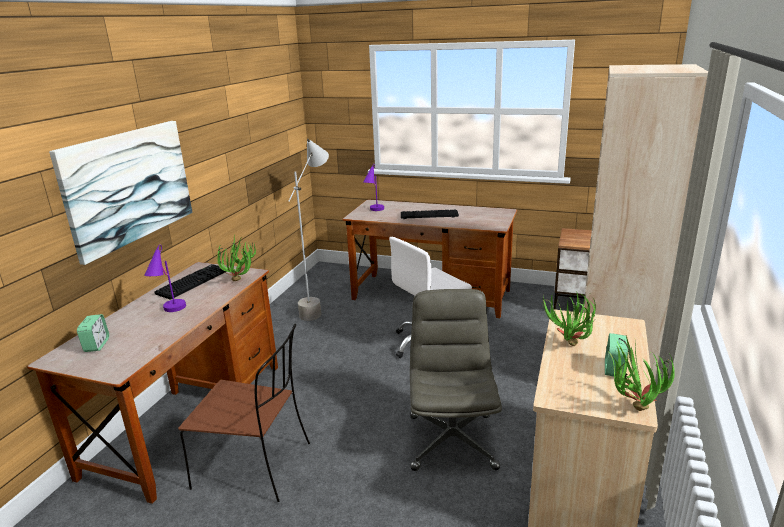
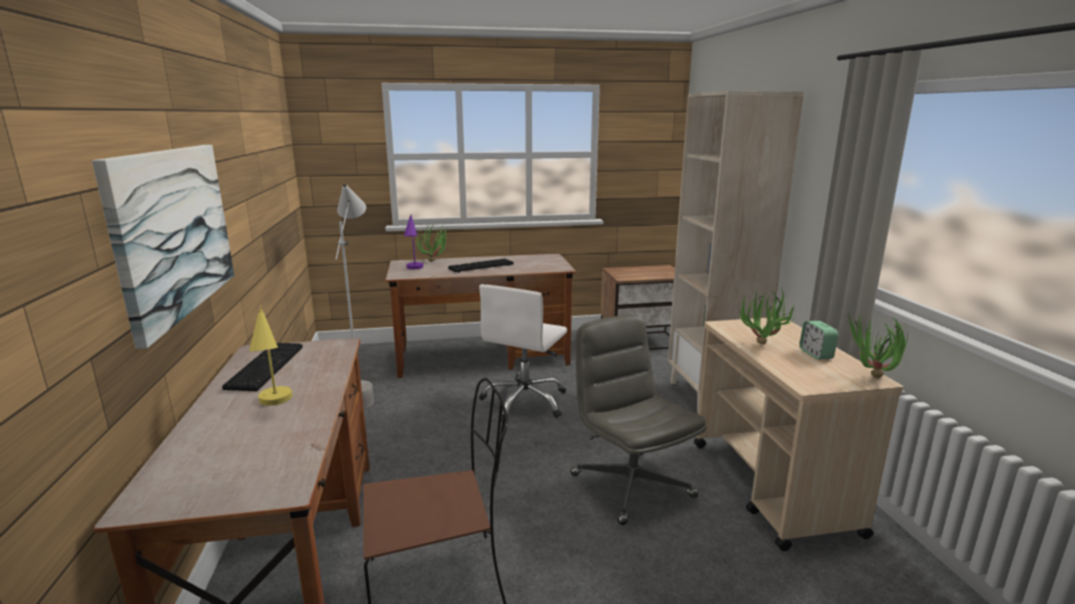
camera: 30 degrees left, 5 degrees down
(97, 345) = (202, 468): alarm clock -> none
(169, 311) = (275, 404): purple table lamp -> yellow table lamp
(241, 281) = (338, 355): potted plant -> potted plant (436, 261)

